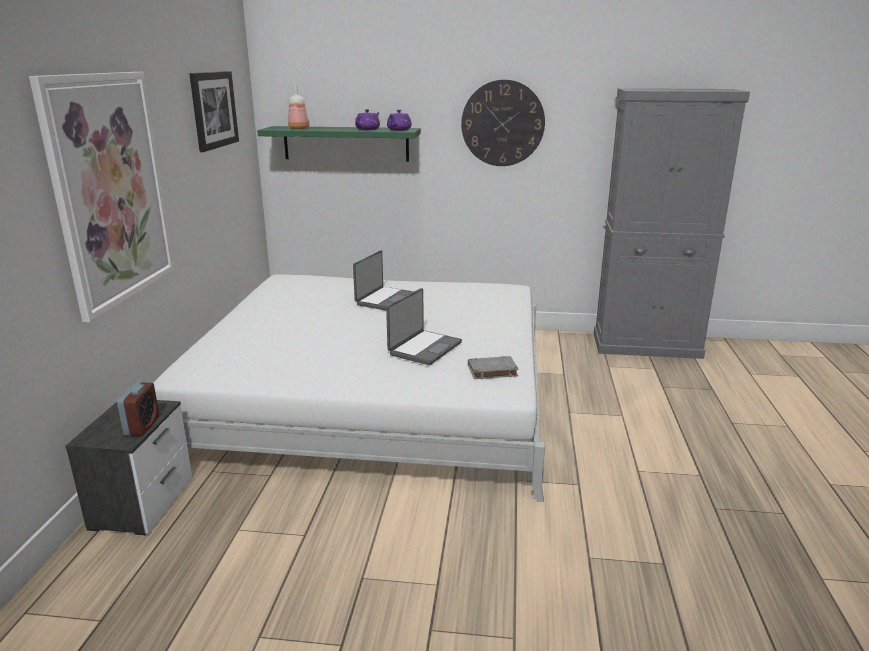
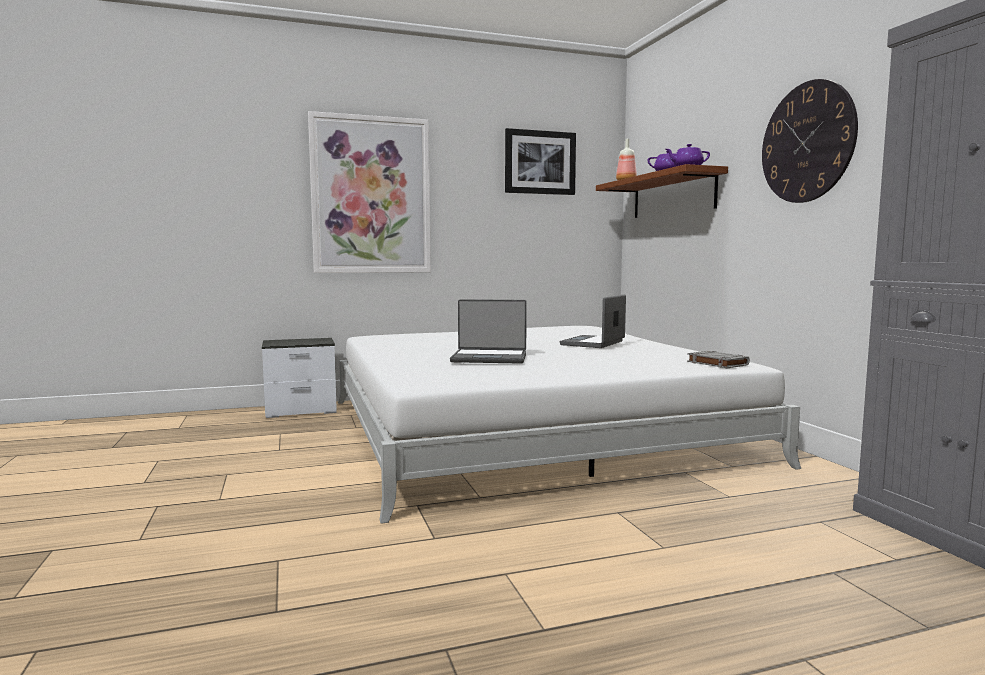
camera: 65 degrees right, 15 degrees down
(142, 426) = (293, 343): alarm clock -> none
(346, 143) = (672, 195): green shelf -> brown shelf
(385, 299) = (594, 343): laptop -> laptop turned 120 degrees clockwise
(491, 371) = (467, 376): grey book -> grey book (716, 363)

